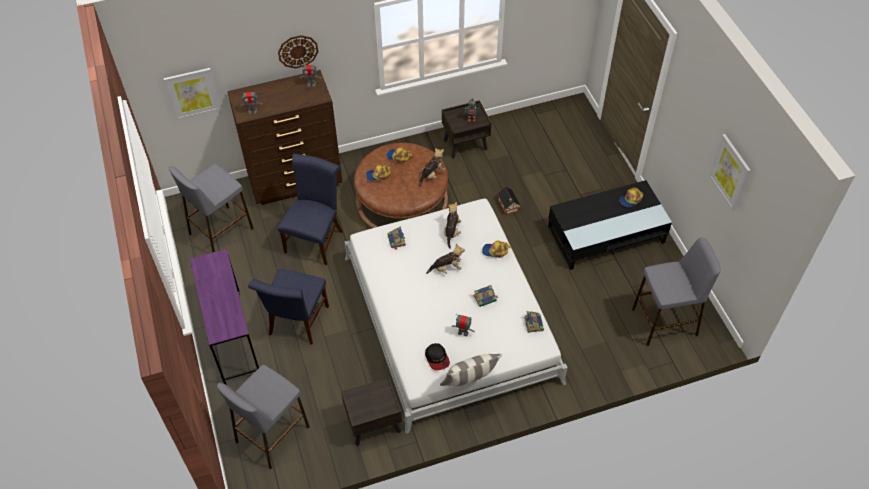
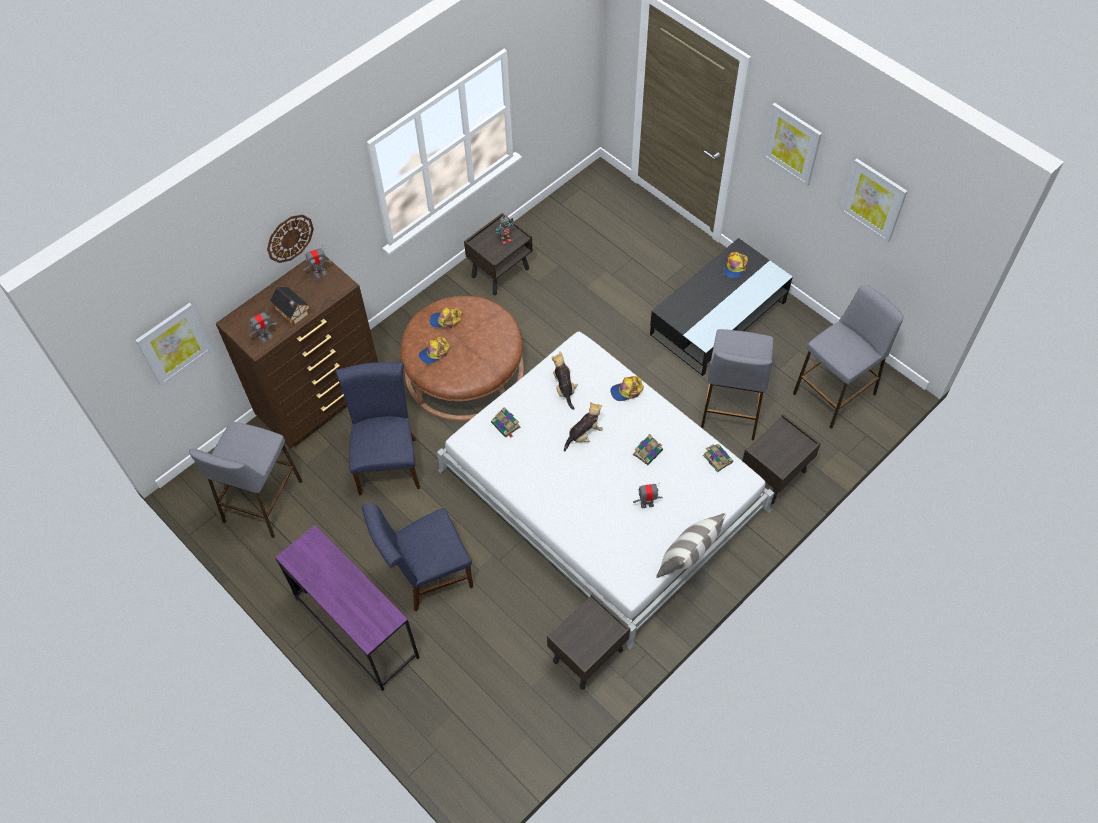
camera: 25 degrees left, 5 degrees up
(272, 435) = (476, 724): grey stool -> grey stool (730, 409)
(297, 323) = (426, 576): blue chair -> blue chair turned 75 degrees clockwise
(432, 175) = (499, 327): plush toy -> none
(437, 358) = (636, 547): cap -> none
(508, 206) = (592, 328): toy house -> toy house (292, 312)
(582, 361) = (774, 476): none -> brown nightstand
(689, 111) = (792, 144): none -> picture

